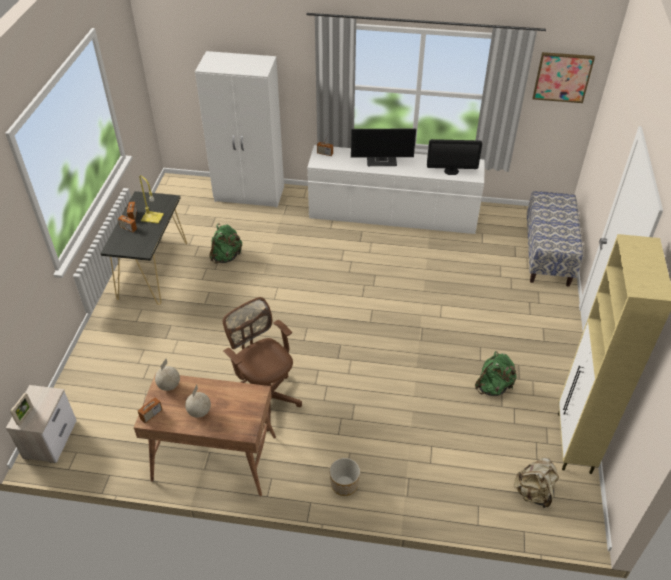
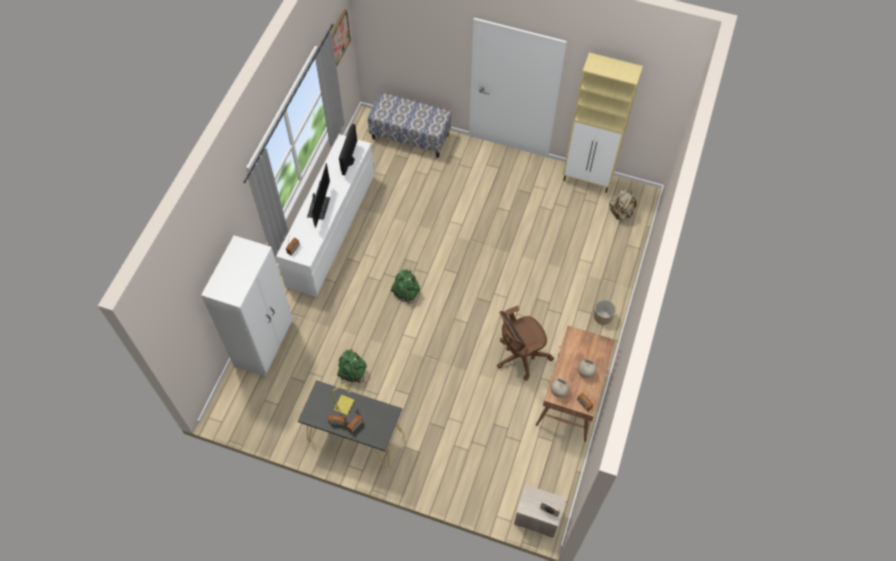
camera: 80 degrees left, 15 degrees up
(493, 387) = (535, 210): green backpack -> green backpack (406, 292)

